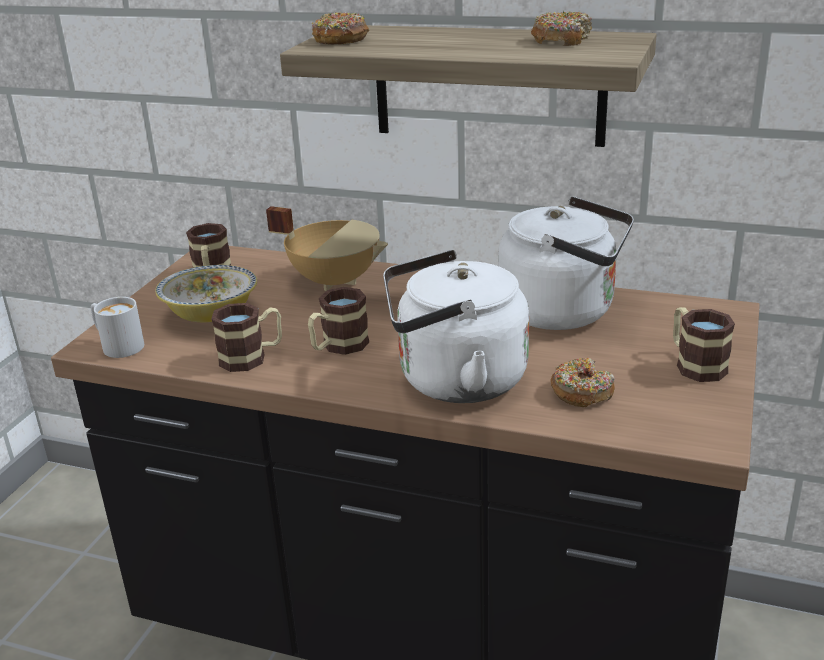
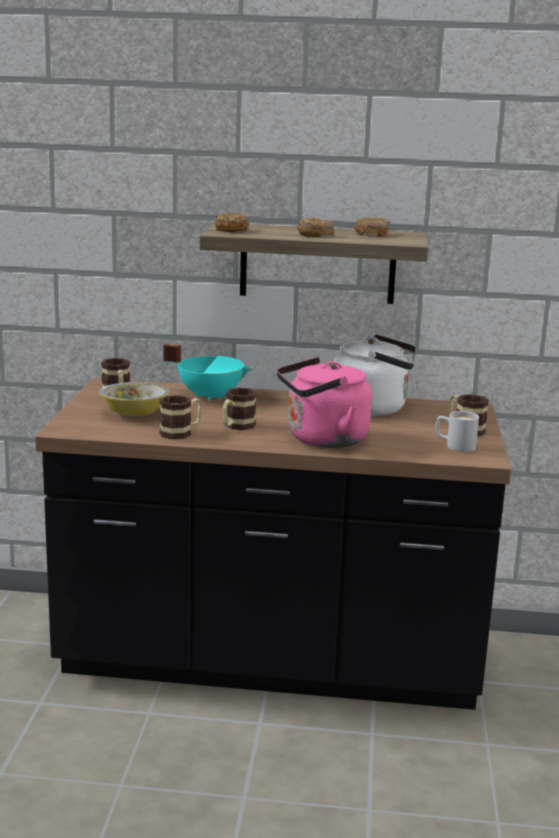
camera: 15 degrees left, 10 degrees down
(117, 345) = (80, 429): white mug -> white mug (454, 446)
(335, 280) = (210, 396): beige cooking pot -> turquoise cooking pot
(454, 381) = (322, 440): white kettle -> pink kettle
(581, 392) = (403, 442): donut -> donut (315, 234)

